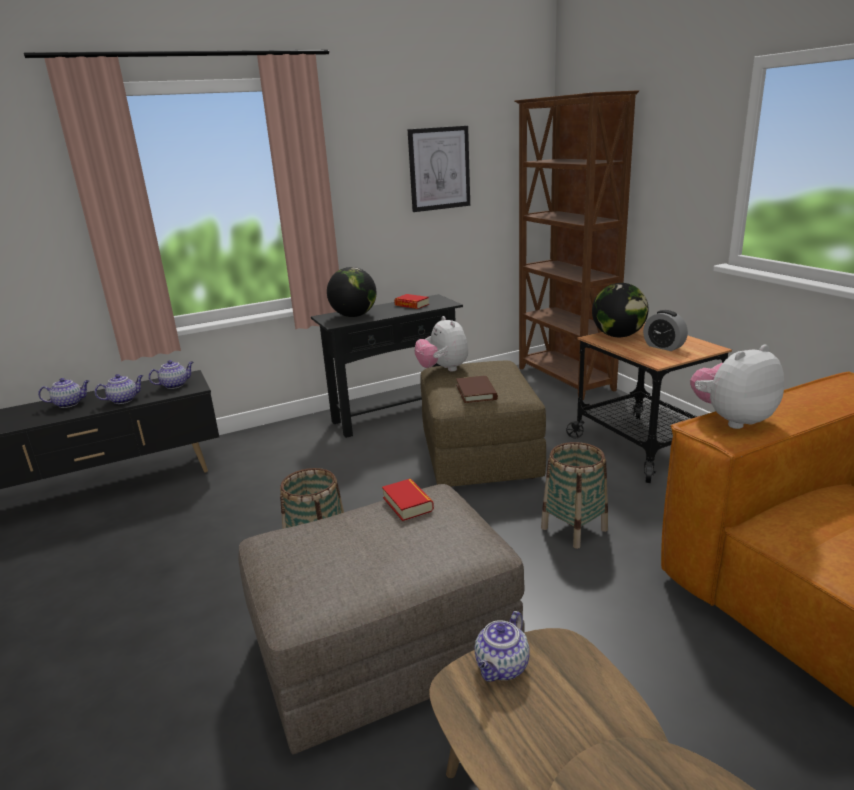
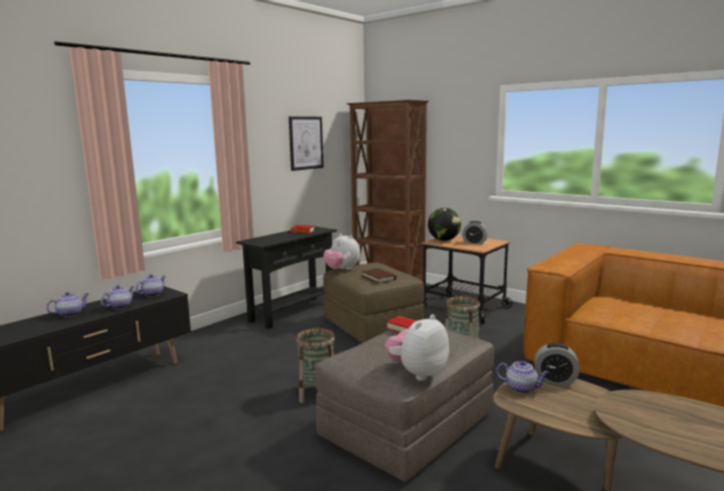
camera: 25 degrees left, 10 degrees down
(354, 316) = (269, 239): globe -> none
(502, 668) = (522, 388): teapot -> teapot turned 75 degrees counterclockwise
(577, 665) = (555, 380): none -> alarm clock
(732, 420) = (552, 264): plush toy -> plush toy (417, 373)

